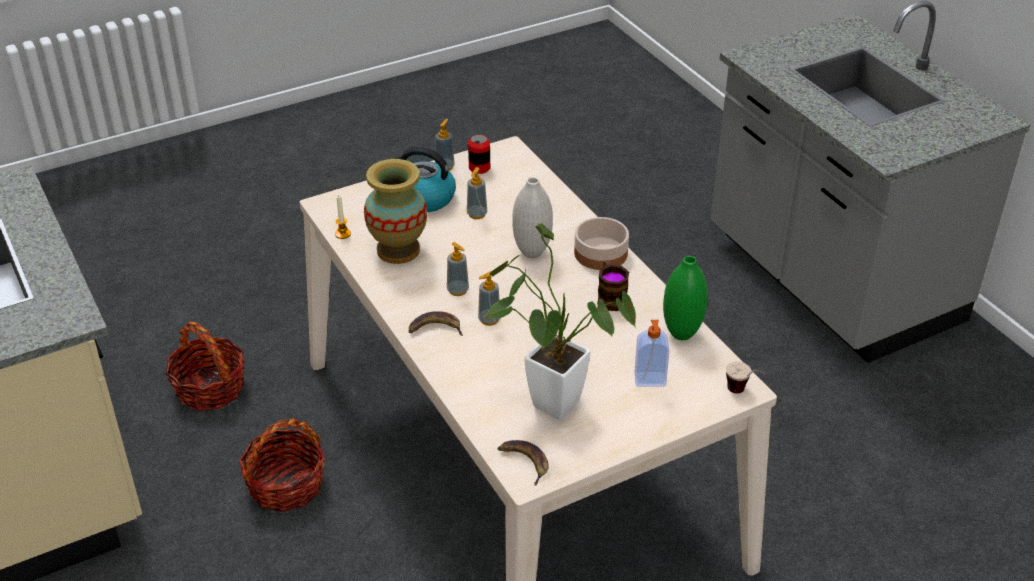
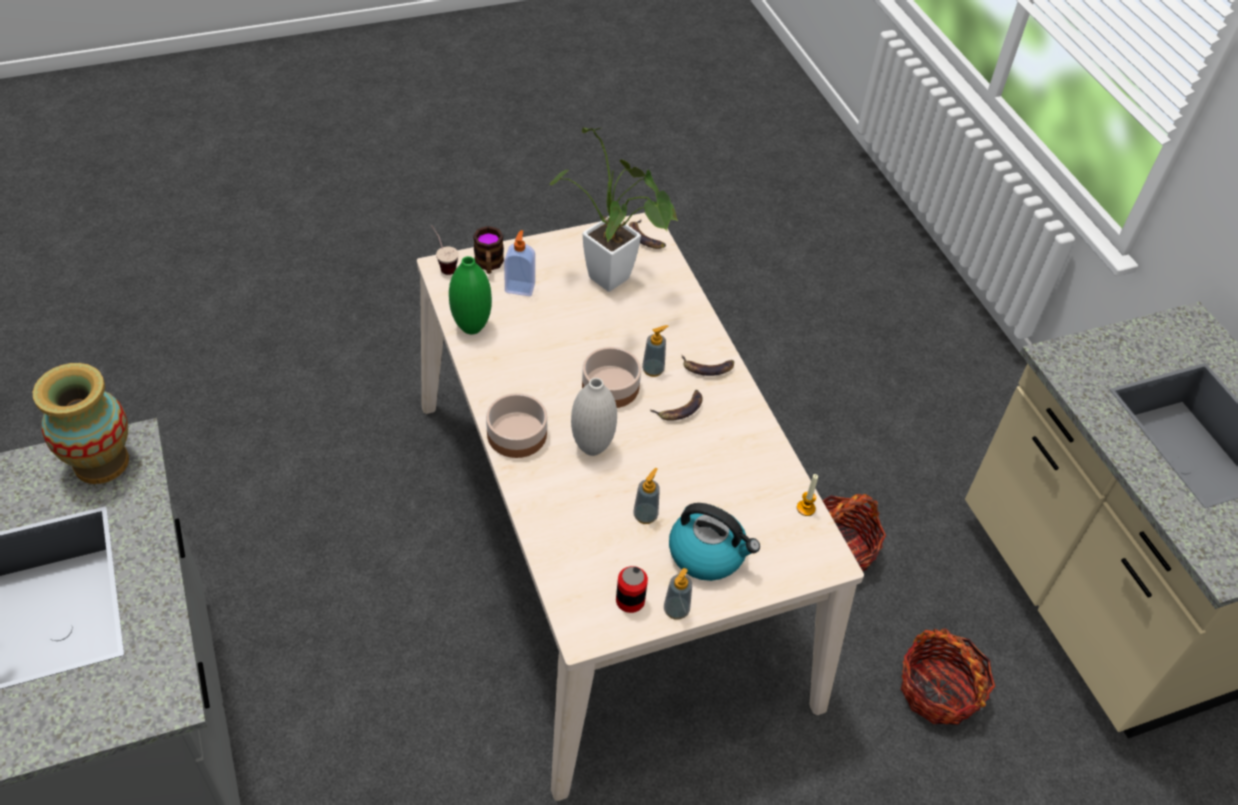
camera: 175 degrees left, 10 degrees up
(398, 251) = (741, 472): vase -> vase (101, 462)
(458, 290) = (680, 409): soap dispenser -> banana
(528, 299) = (610, 387): none -> bowl
(610, 296) = (525, 378): mug -> mug (489, 265)

